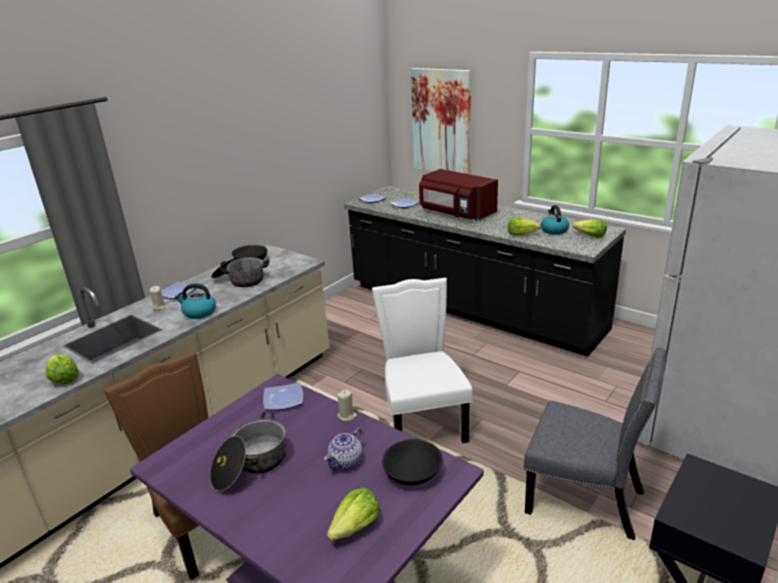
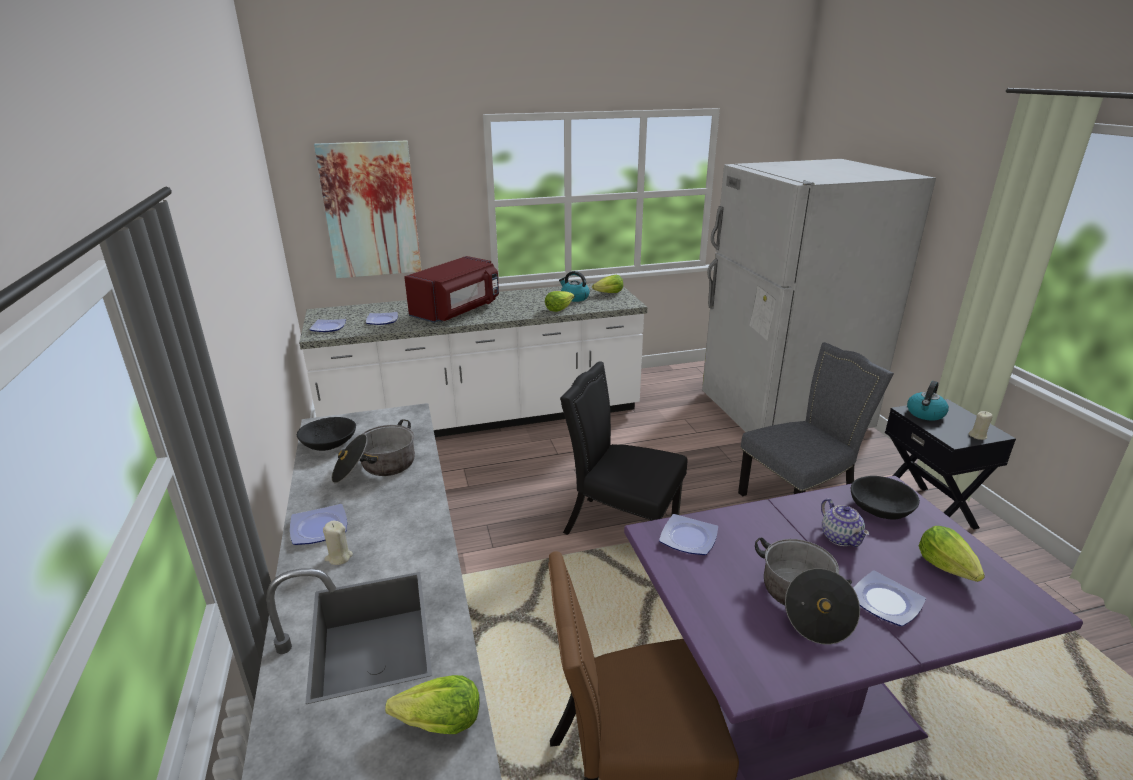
camera: 55 degrees left, 0 degrees up
(199, 312) = (419, 526): kettle -> kettle (925, 414)
(278, 503) = (886, 603): none -> plate
(347, 416) = (759, 510): beige candle -> beige candle (978, 436)
(423, 422) = (622, 529): white chair -> black chair
(456, 213) = (457, 311): red microwave -> red microwave turned 45 degrees counterclockwise
(472, 308) = (484, 417): black counter -> white counter

